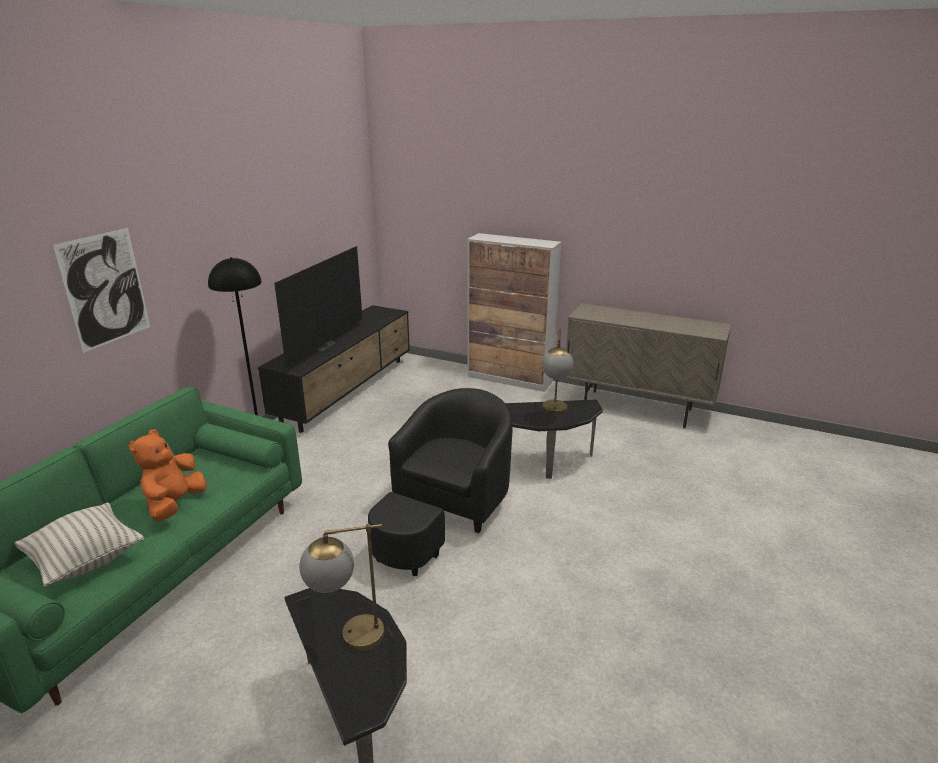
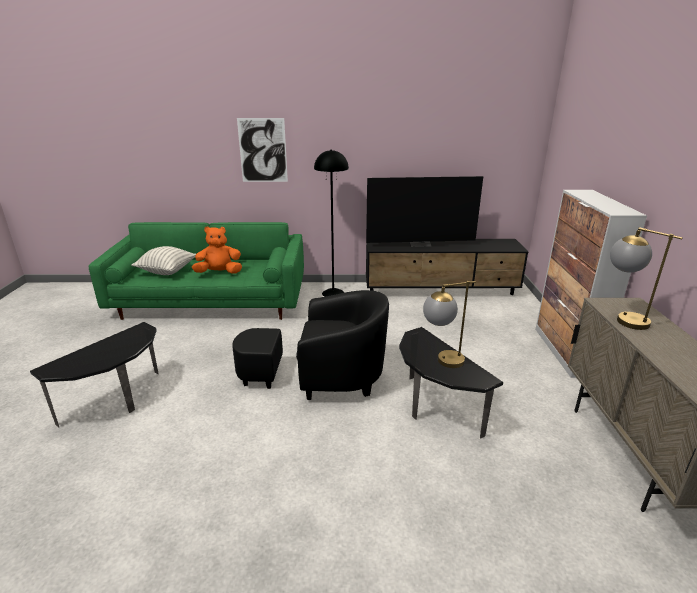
camera: 65 degrees right, 0 degrees up
(347, 638) = (109, 349): table lamp -> table lamp (621, 318)

